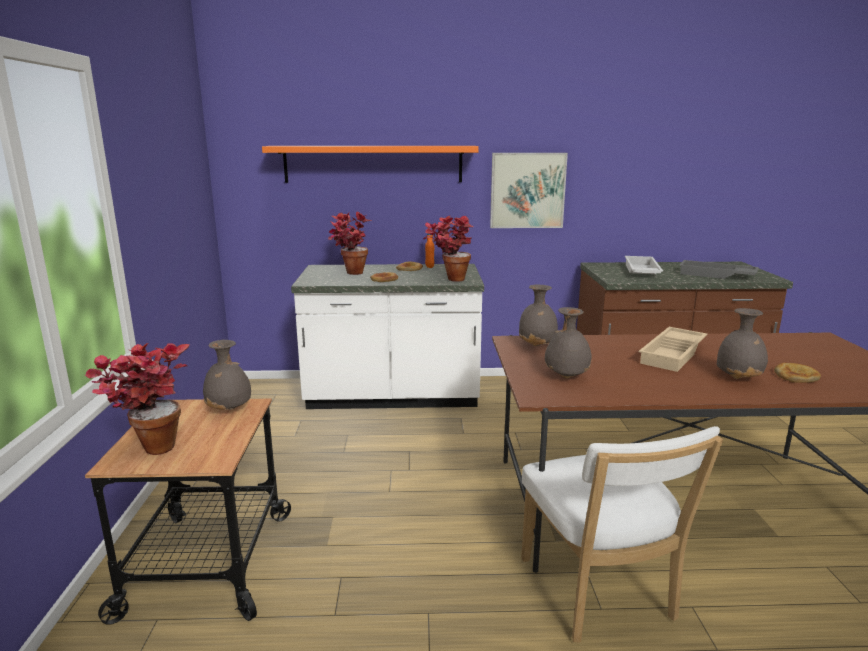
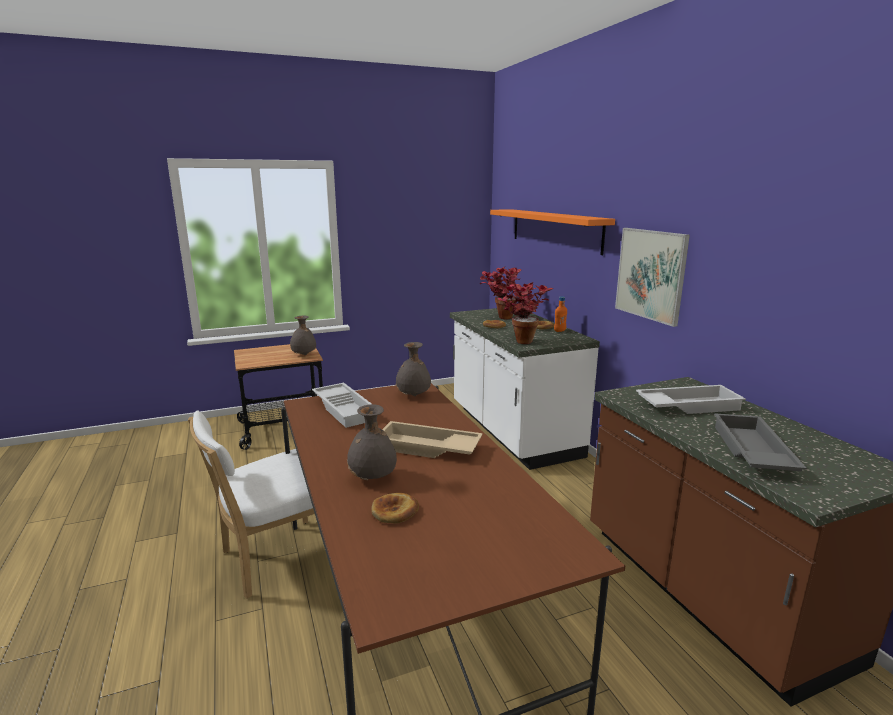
camera: 70 degrees right, 0 degrees up
(149, 447) = (259, 352): potted plant -> none
(566, 376) = (346, 409): grey vase -> white tray

